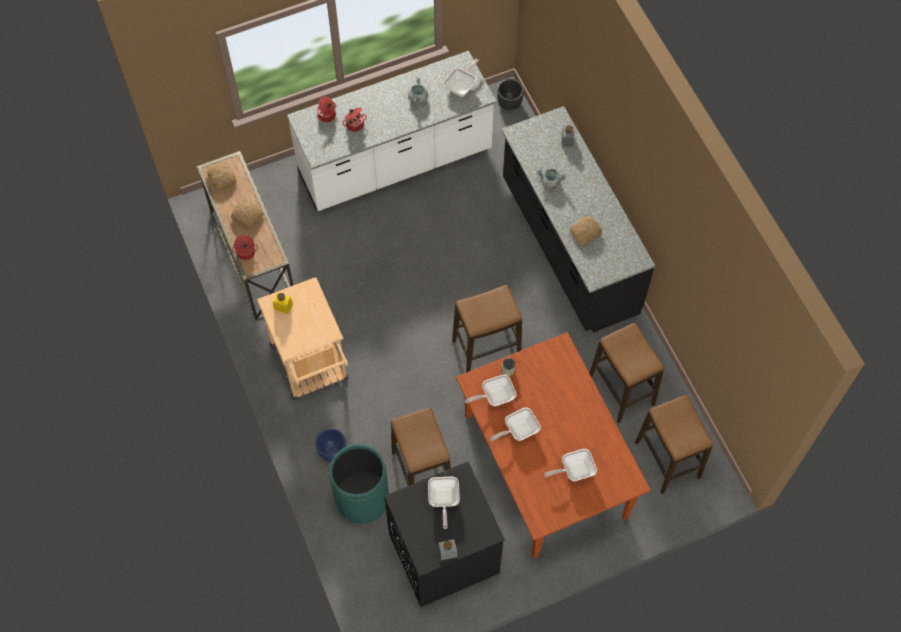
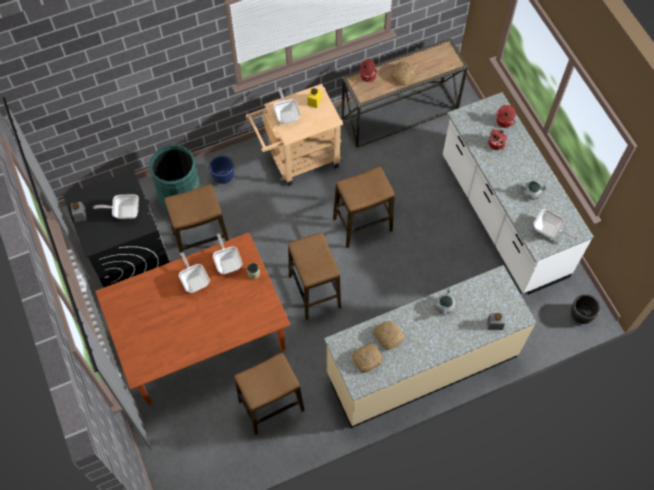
camera: 90 degrees right, 0 degrees up
(221, 178) = (439, 55): bread -> bread (367, 359)
(568, 247) = (421, 364): black counter -> beige counter
(574, 470) = (153, 324): frying pan -> frying pan (287, 114)
(667, 460) = (200, 443): stool -> stool (362, 225)

